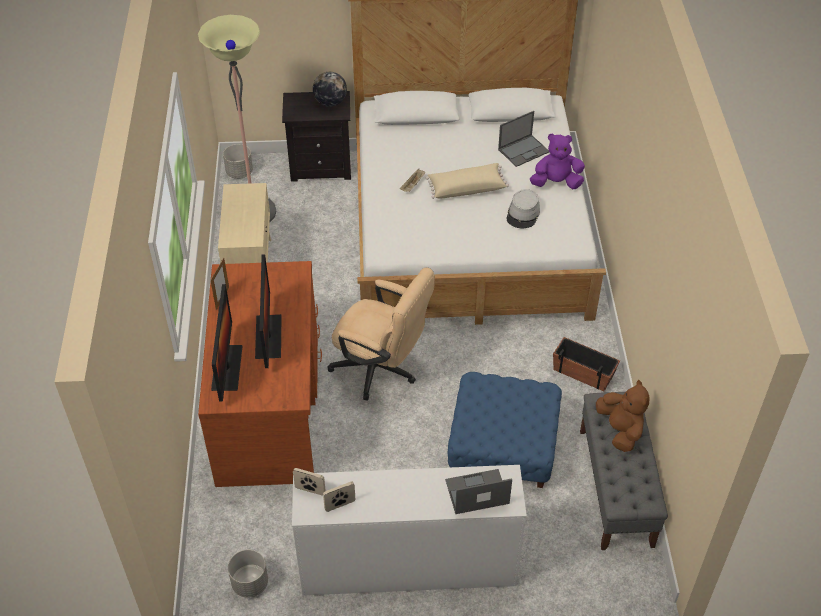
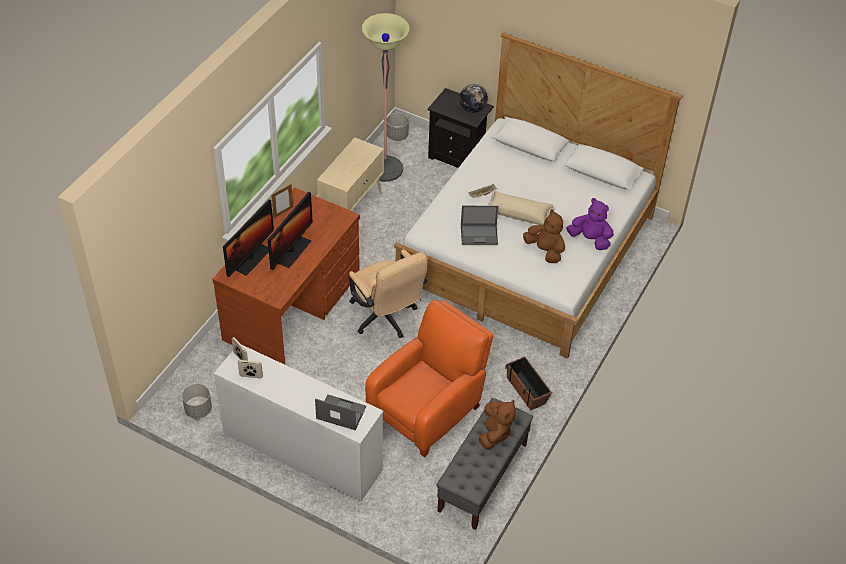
camera: 30 degrees right, 0 degrees up
(503, 444) = (428, 409): blue ottoman -> orange armchair
(523, 214) = (545, 251): grey hat -> brown plush toy
(524, 150) = (586, 205): laptop -> laptop (479, 234)

